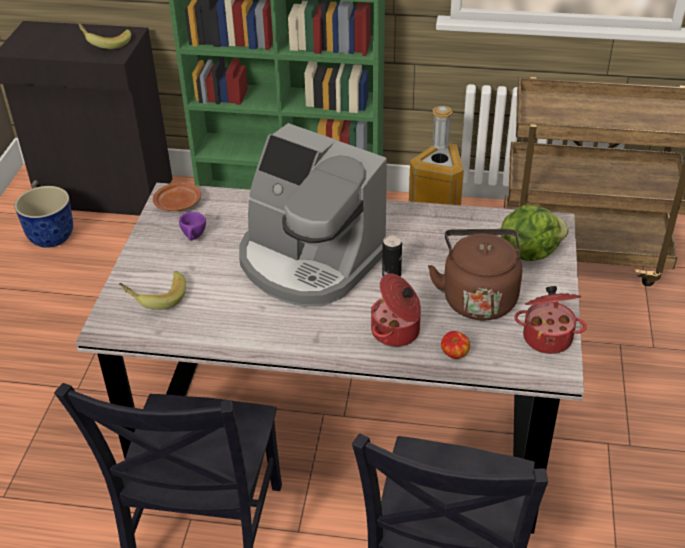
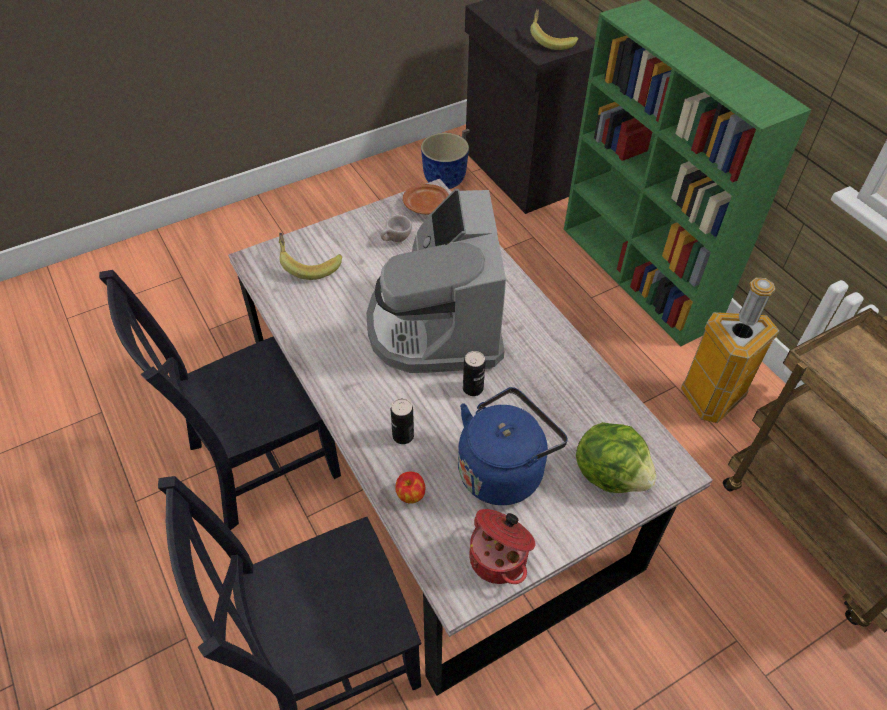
camera: 50 degrees right, 10 degrees up
(194, 238) = (396, 240): purple cup -> beige cup
(396, 332) = (403, 436): cooking pot -> can
(478, 297) = (503, 469): brown kettle -> blue kettle

